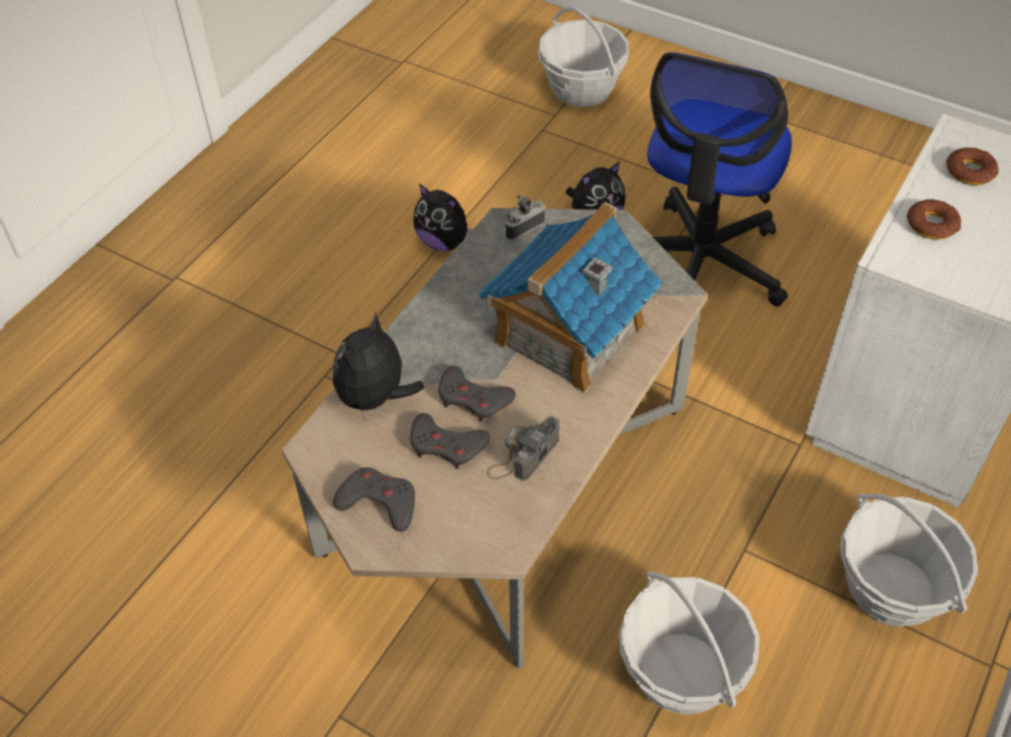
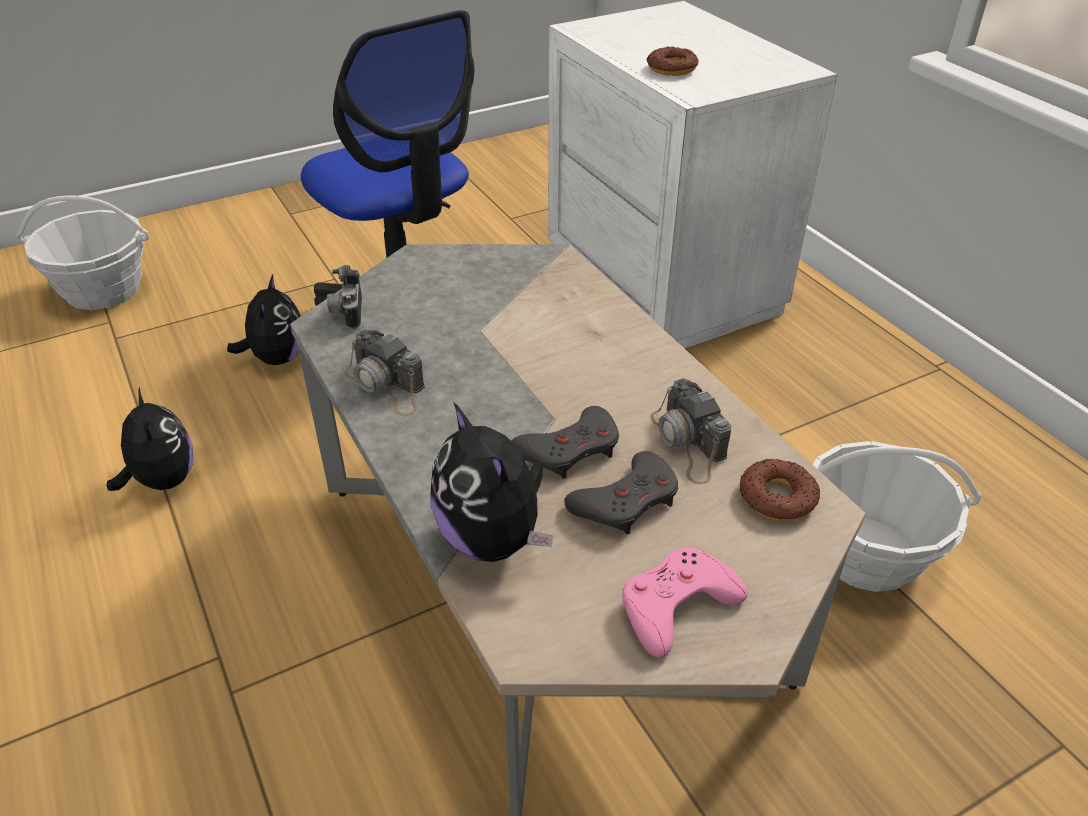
camera: 60 degrees left, 10 degrees down
(378, 502) = (676, 606): grey game controller -> pink game controller
(444, 242) = (162, 480): plush toy -> plush toy turned 90 degrees counterclockwise
(467, 284) = (386, 385): none -> camera
(568, 334) = (538, 343): toy house -> none
(892, 589) = (841, 383): basket -> none
(970, 171) = (628, 38): donut -> donut (777, 497)

